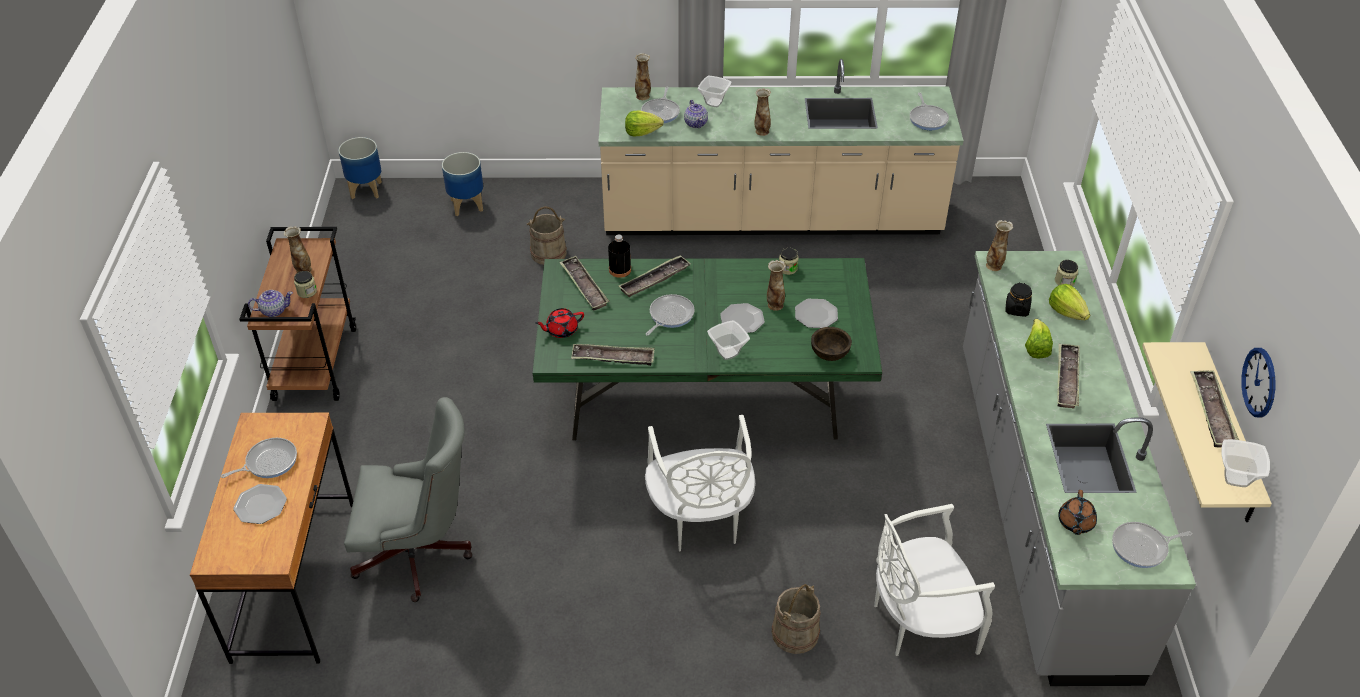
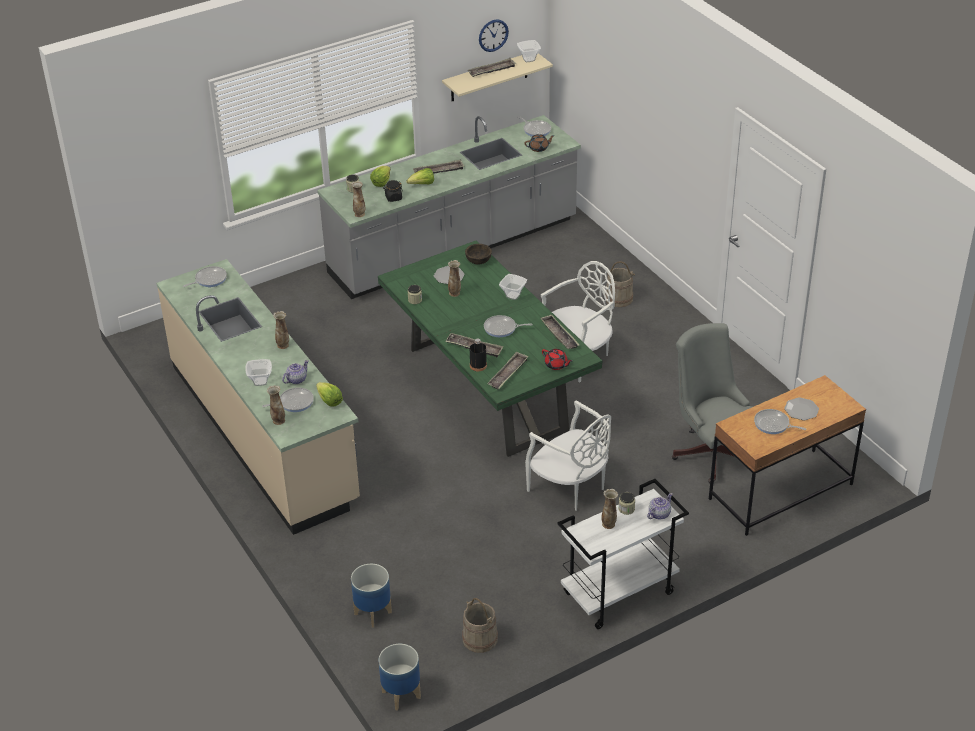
camera: 120 degrees left, 5 degrees down
(273, 310) = (659, 514): teapot -> teapot turned 90 degrees clockwise
(315, 363) = (618, 594): brown cart -> white cart
(548, 253) = (396, 532): beige bucket -> beige bucket (479, 639)
(742, 319) = (479, 300): plate -> none
(920, 621) = (571, 264): white chair -> white chair (570, 487)

